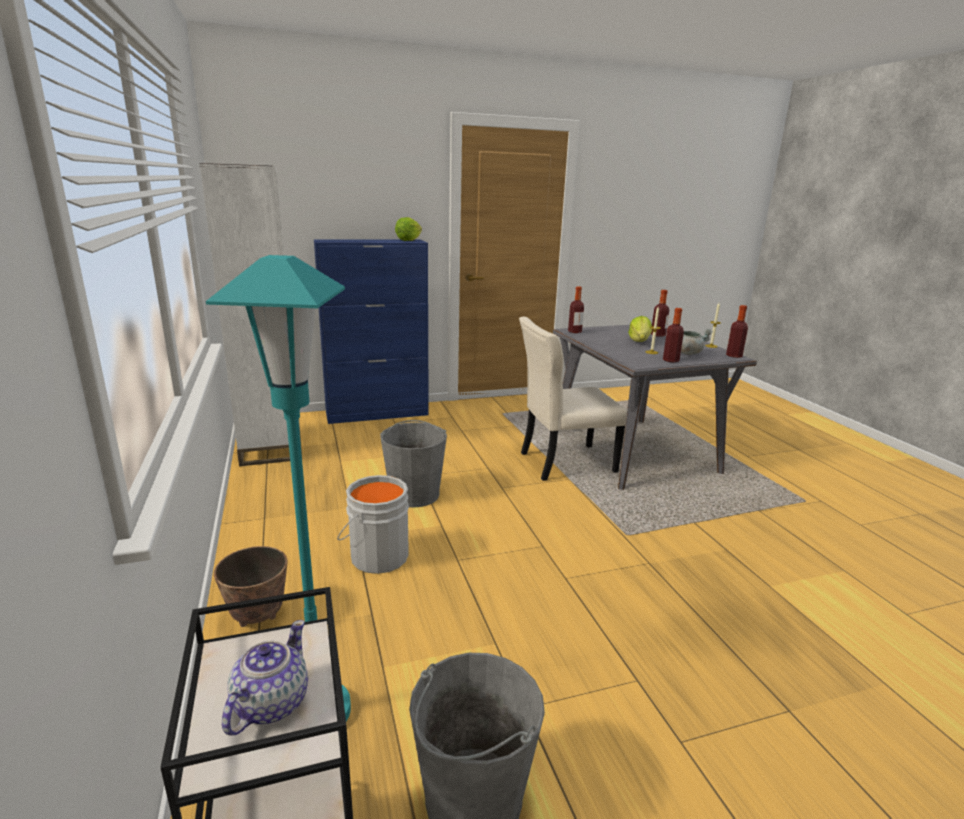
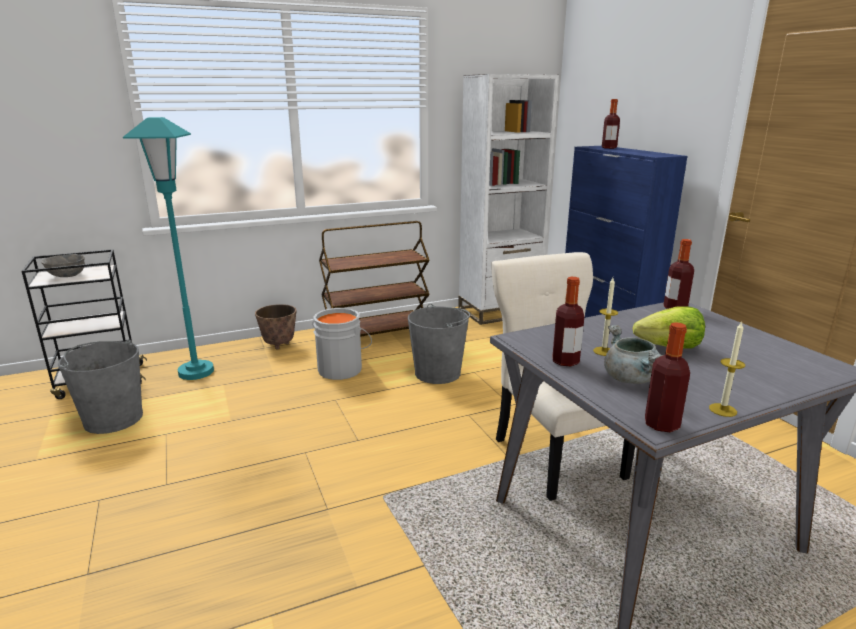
camera: 85 degrees right, 0 degrees up
(269, 704) = (67, 275): teapot -> grey bowl
(287, 527) = (376, 336): none -> brown cart
(409, 240) = (661, 154): lettuce -> none
(658, 335) = (748, 366): bottle -> bottle (609, 148)

